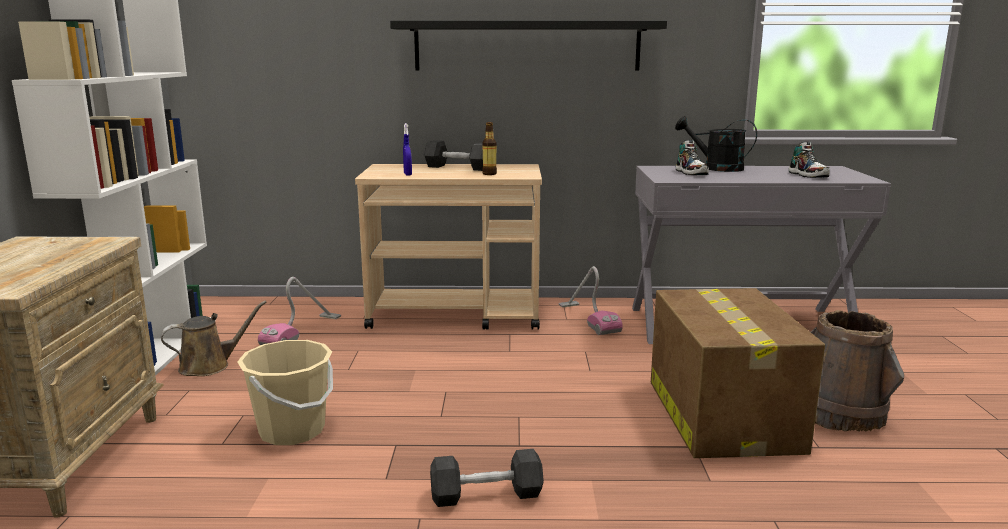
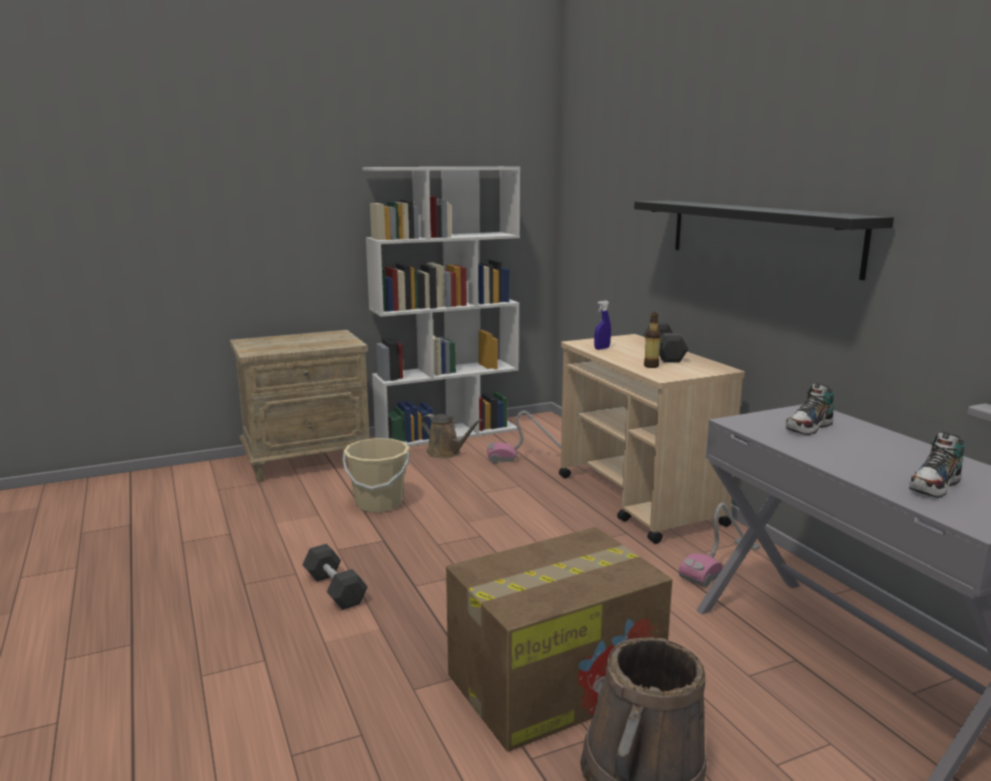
camera: 65 degrees right, 0 degrees up
(716, 168) = (877, 436): black watering can -> none

